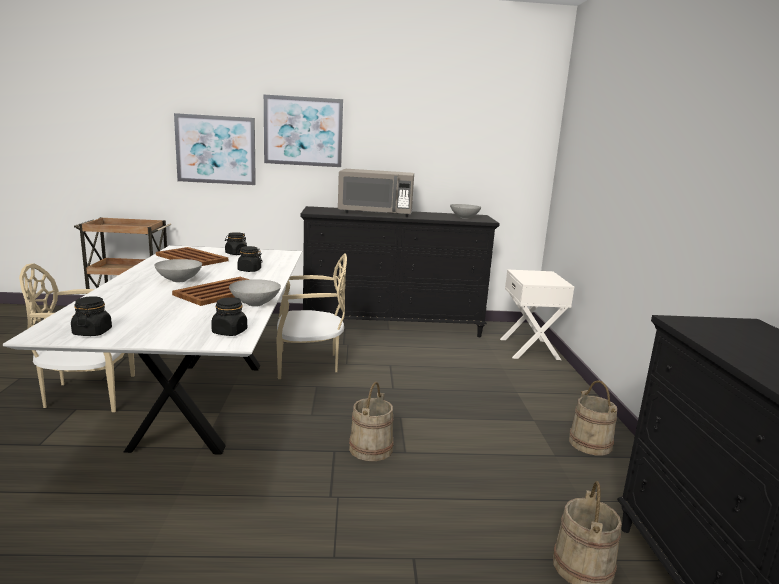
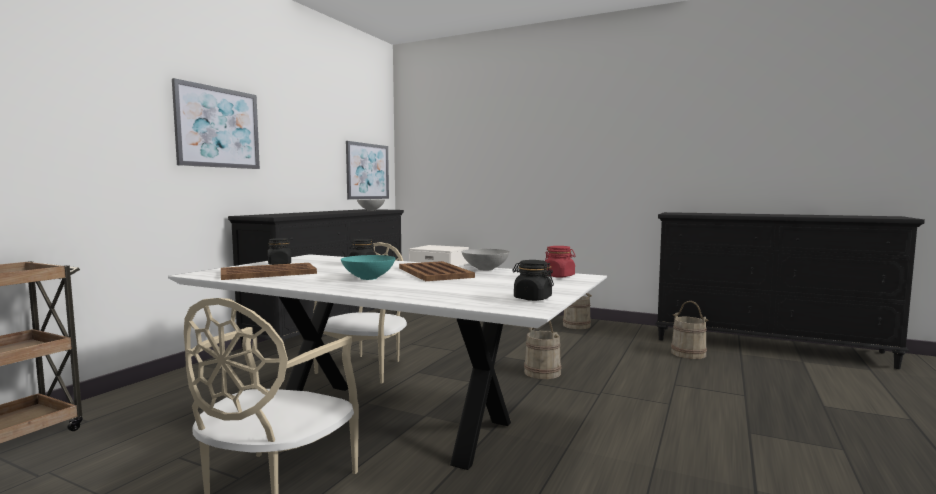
camera: 60 degrees left, 10 degrees down
(179, 280) = (369, 278): grey bowl -> turquoise bowl
(216, 149) = (109, 147): picture -> picture (367, 171)
(229, 332) = (559, 276): black jar -> red jar
(375, 213) = (315, 213): grey microwave -> none

